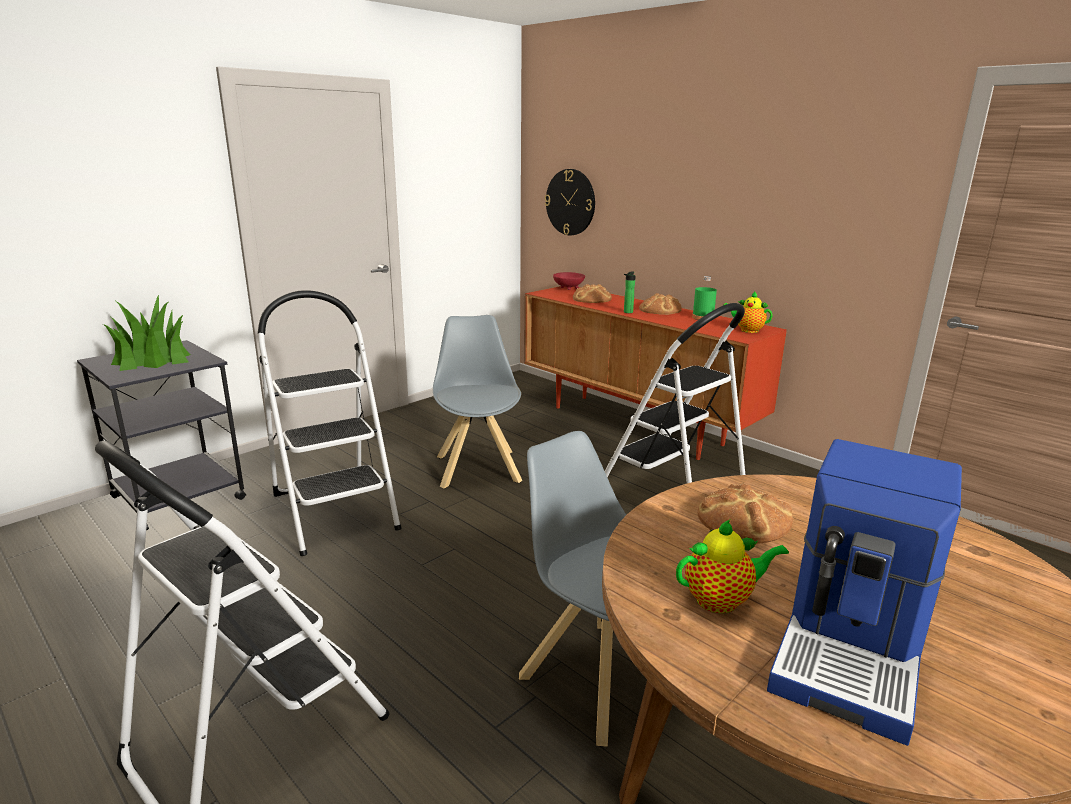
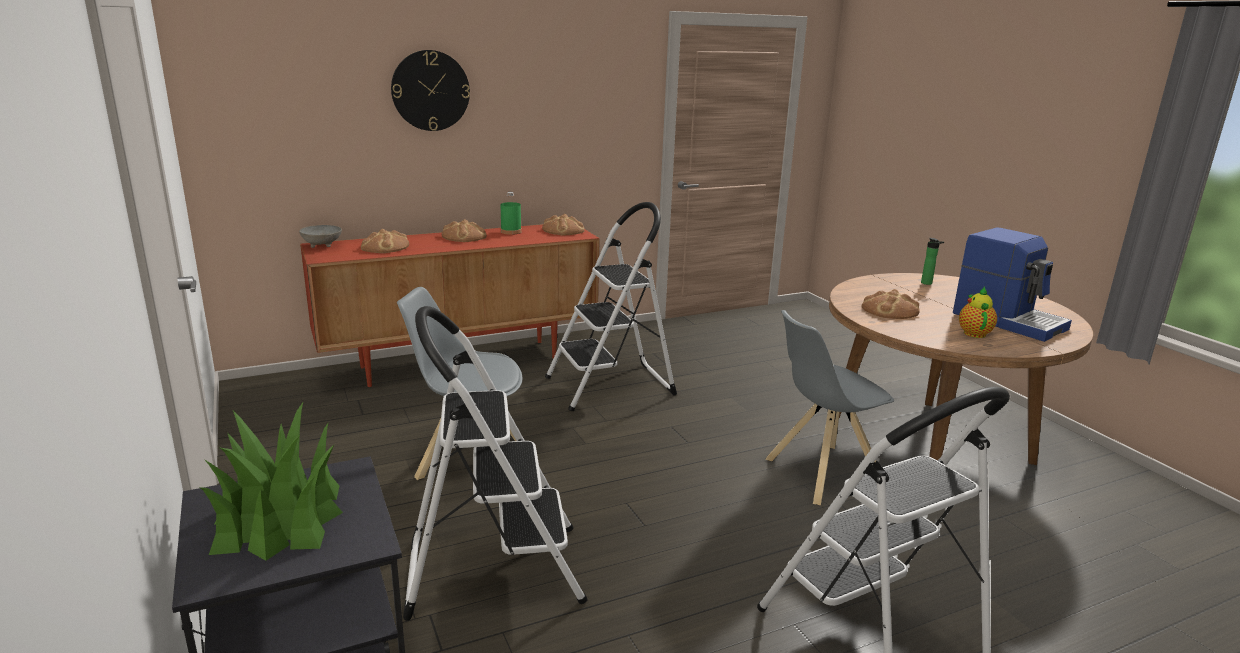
camera: 70 degrees left, 0 degrees up
(568, 288) = (321, 246): red bowl -> grey bowl
(570, 202) = (283, 140): wall clock -> wall clock (430, 90)
(627, 312) = (458, 246): bottle -> bottle (928, 283)
(747, 330) = (563, 230): teapot -> bread

